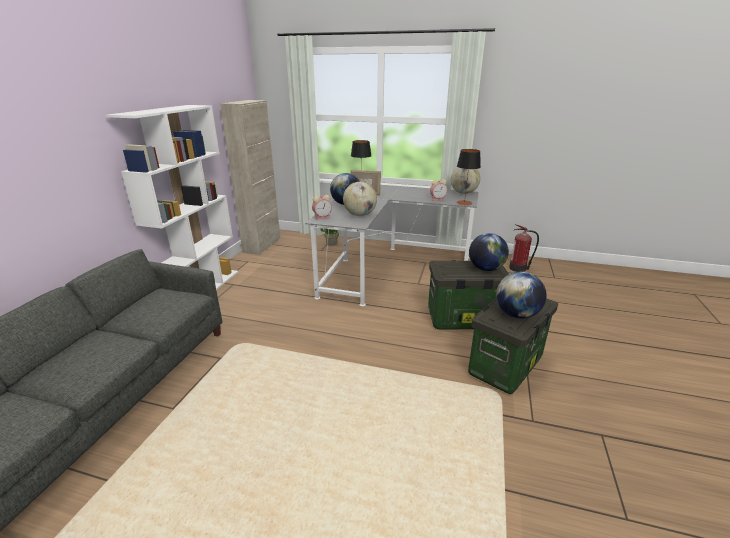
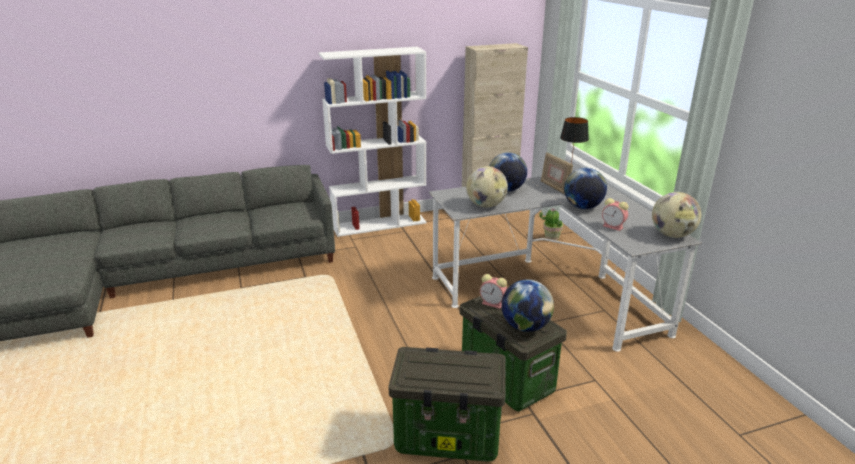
camera: 55 degrees right, 0 degrees up
(322, 217) = (452, 193): alarm clock -> alarm clock (493, 304)
(464, 203) = (630, 245): table lamp -> none
(516, 314) = (435, 371): globe -> globe (582, 207)
(518, 268) = (713, 391): fire extinguisher -> none

